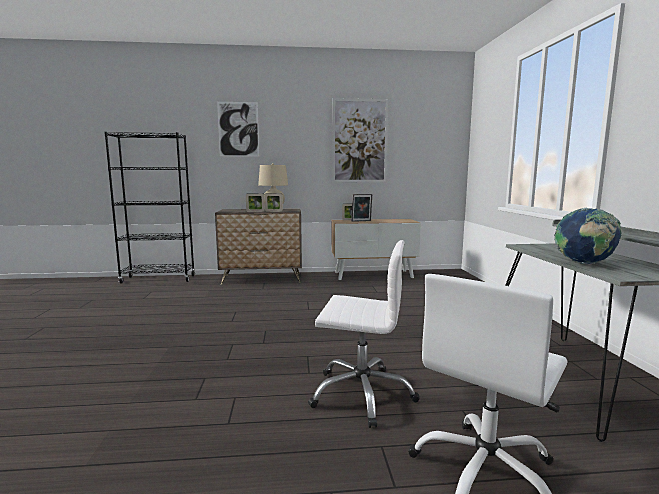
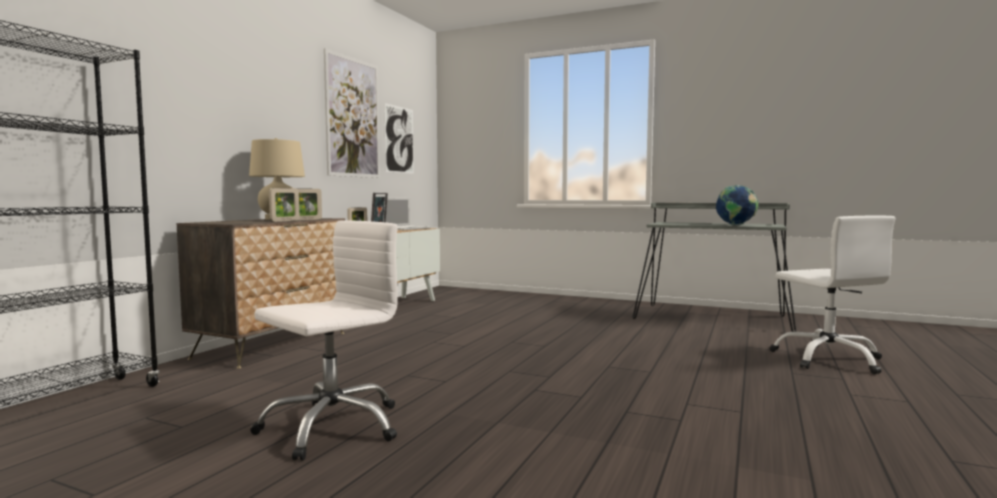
camera: 60 degrees left, 5 degrees down
(238, 129) = (197, 67): picture -> picture (399, 139)
(362, 394) = (706, 363): white office chair -> white office chair (331, 426)
(397, 220) = (406, 228): none -> laptop

